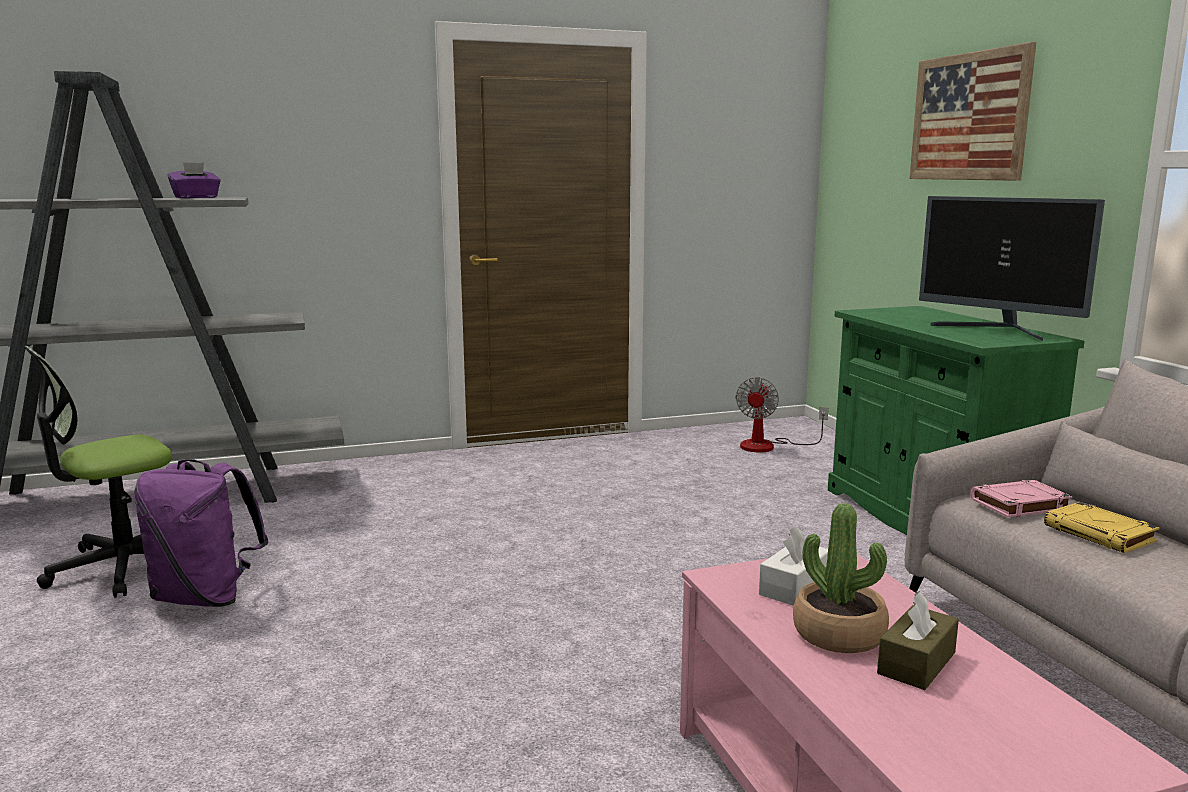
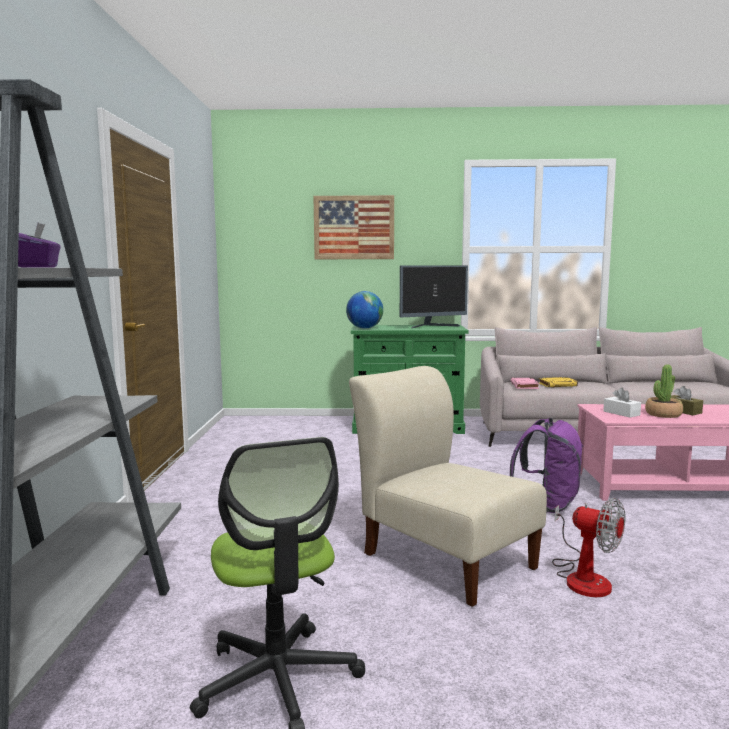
camera: 70 degrees left, 5 degrees down
(205, 597) = (389, 624): purple backpack -> purple backpack (547, 505)
(369, 608) = (443, 558): none -> beige chair
(768, 446) = (267, 430): fan -> fan (583, 577)
(874, 312) = (364, 328): none -> globe

